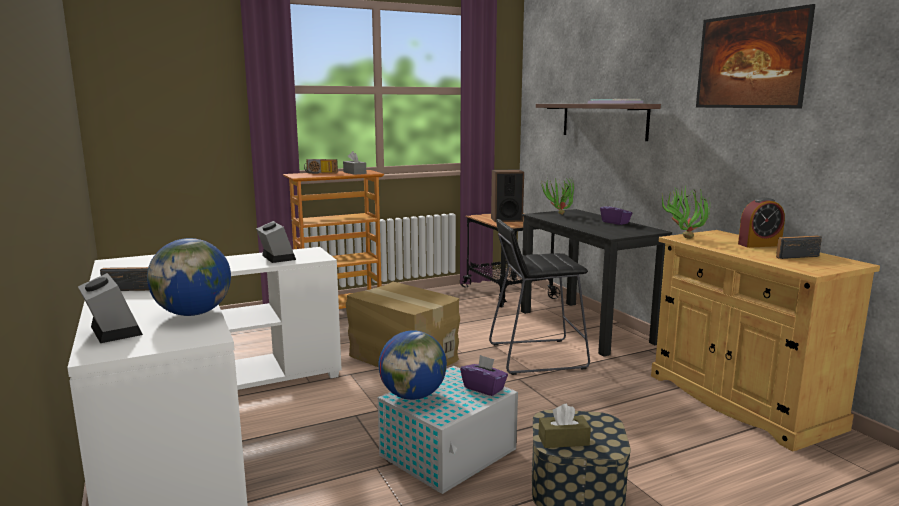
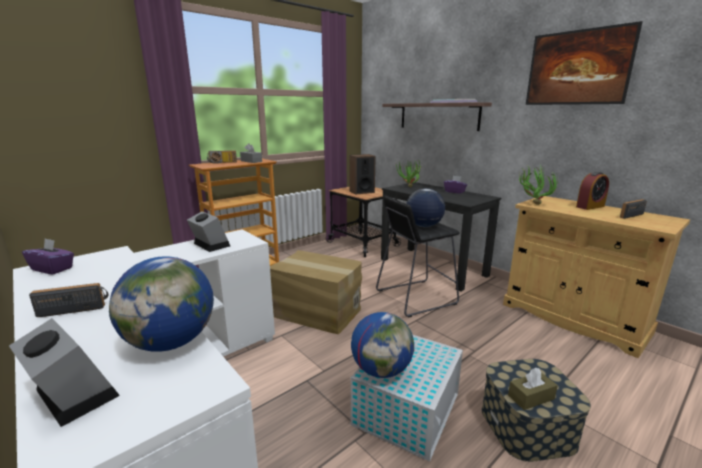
camera: 15 degrees left, 5 degrees up
(484, 388) = (434, 350): purple tissue box -> purple tissue box (53, 269)
(544, 260) = (423, 226): none -> globe

